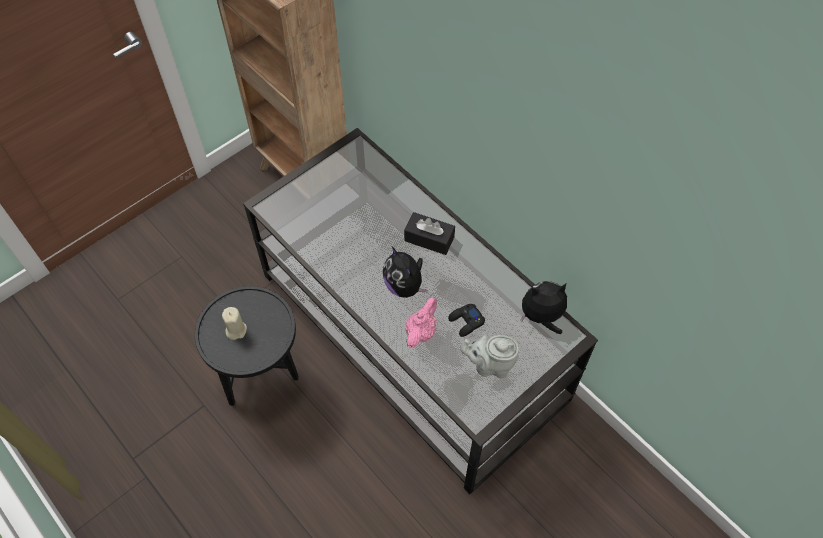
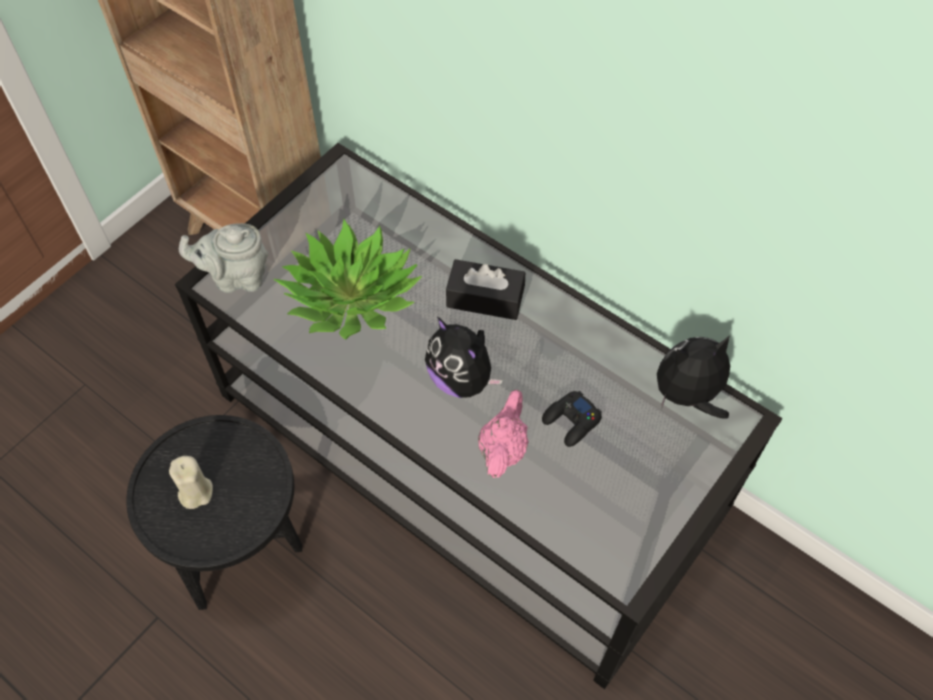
camera: 10 degrees left, 0 degrees up
(347, 226) = (351, 296): none -> potted plant
(490, 365) = (624, 486): grey teapot -> grey teapot (236, 277)

